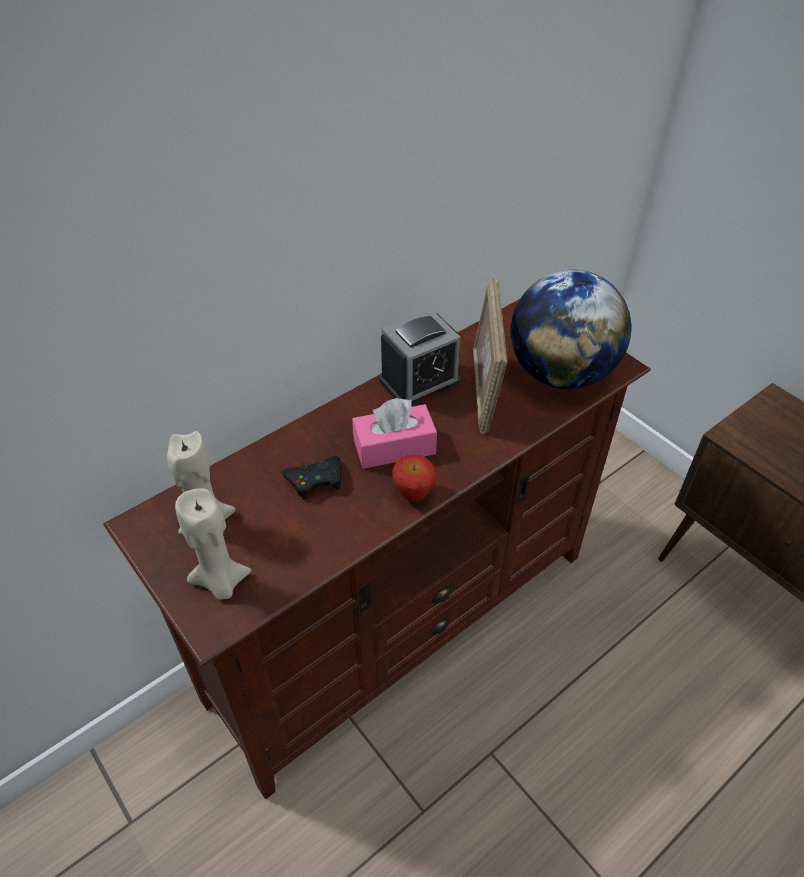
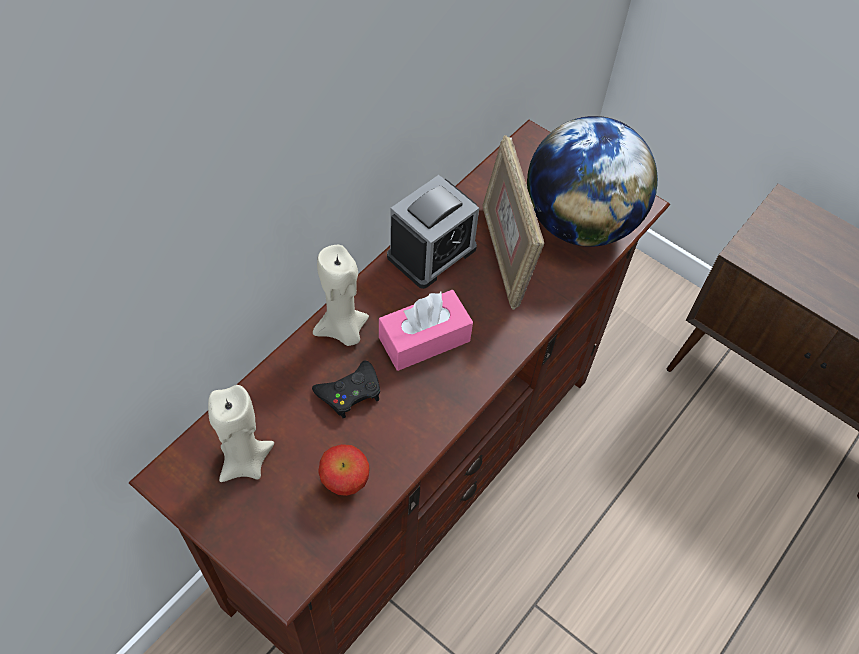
camera: 15 degrees left, 10 degrees up
(221, 582) = (281, 529): beige candle -> beige candle (343, 331)
(413, 495) = (458, 394): apple -> apple (345, 484)

